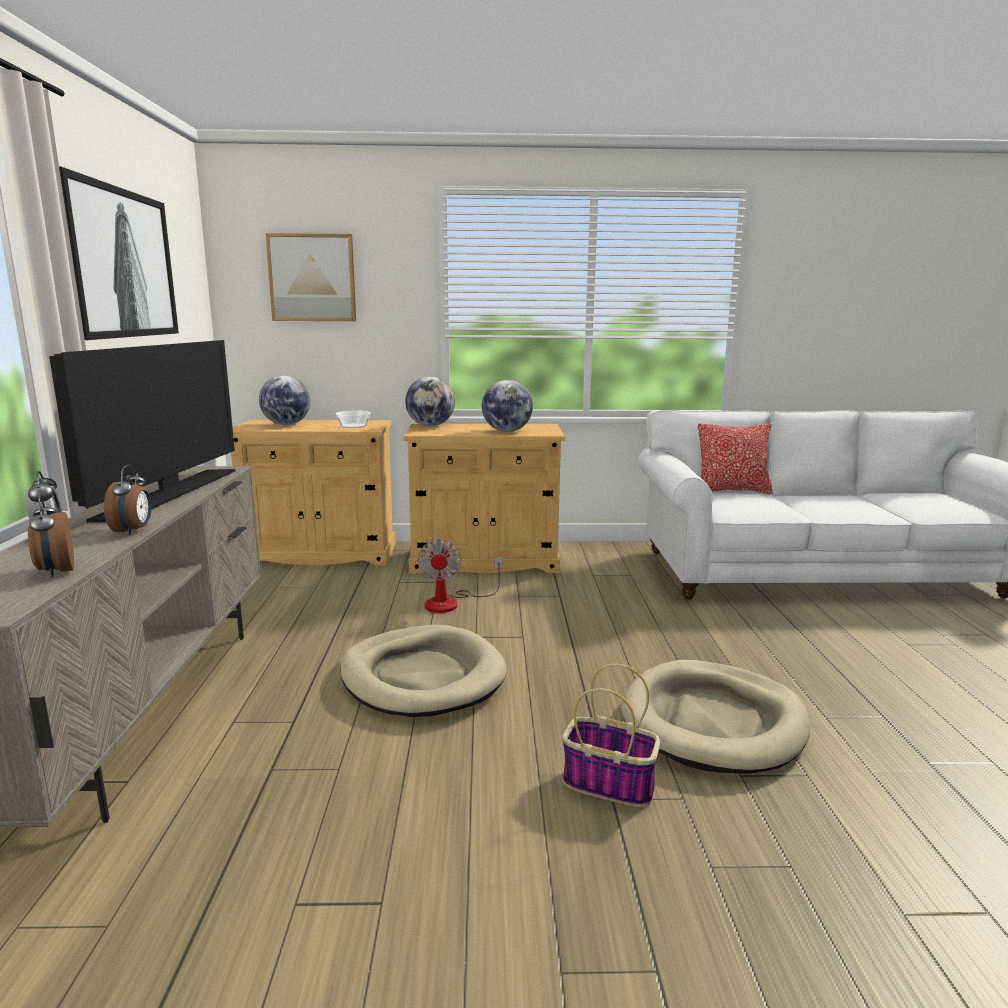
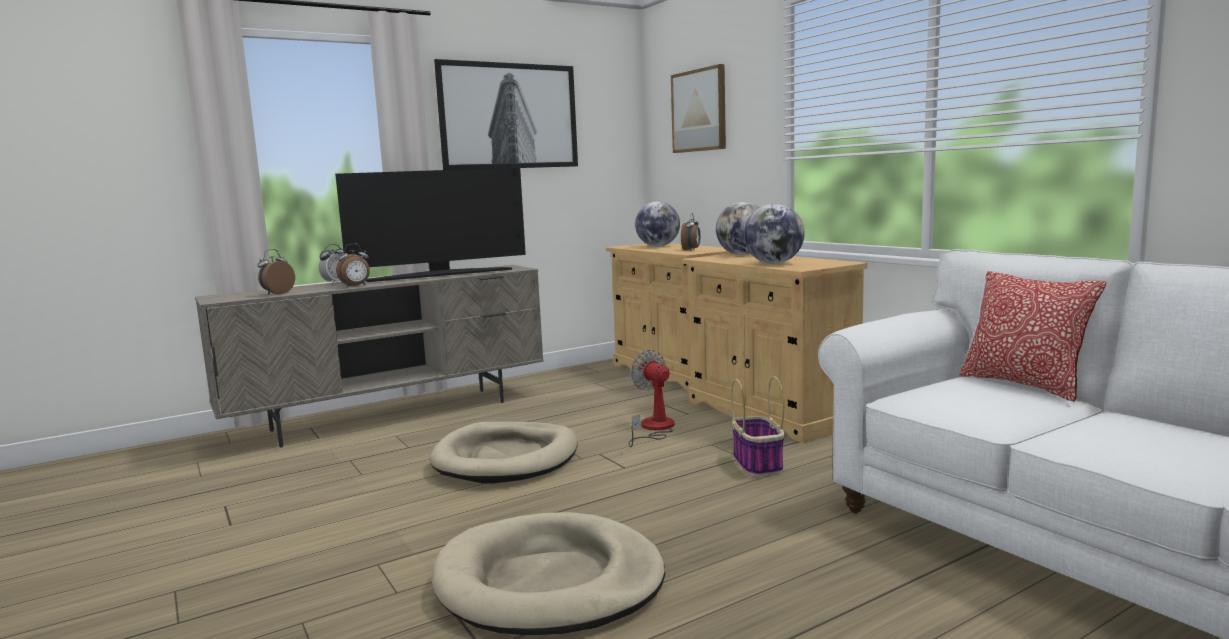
camera: 60 degrees right, 5 degrees down
(353, 426) = (691, 250): bowl -> alarm clock
(451, 602) = (654, 429): fan -> fan turned 90 degrees clockwise
(610, 784) = (399, 558): basket -> basket (758, 464)

